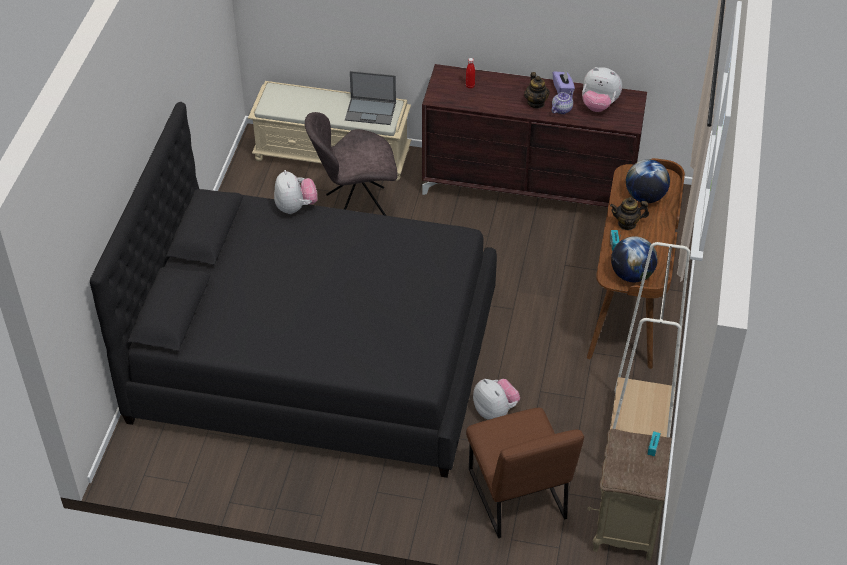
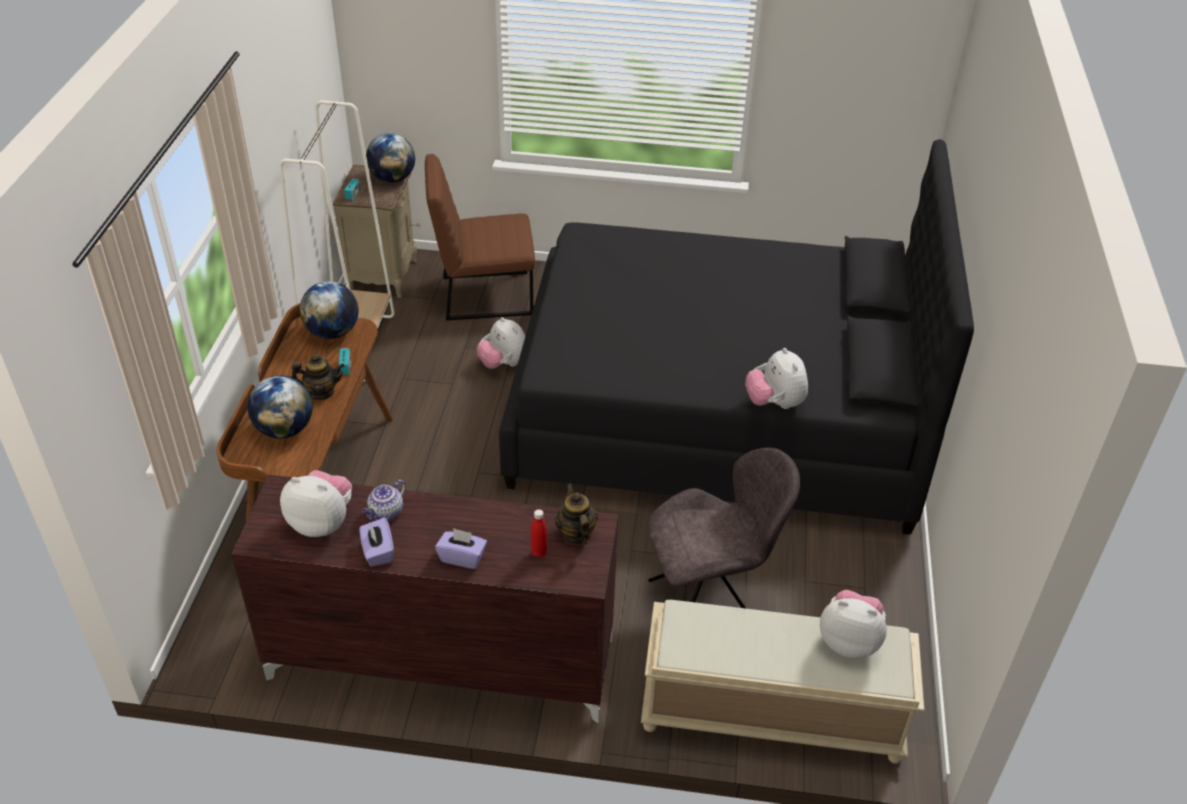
camera: 175 degrees right, 5 degrees down
(292, 107) = (849, 641): none -> plush toy
(371, 111) = (710, 638): laptop -> none
(514, 85) = (462, 557): none -> purple tissue box
(517, 496) = (484, 295): brown chair -> brown chair turned 75 degrees counterclockwise
(536, 103) = (427, 523): teapot -> teapot (576, 534)
(617, 471) = (392, 178): none -> globe

